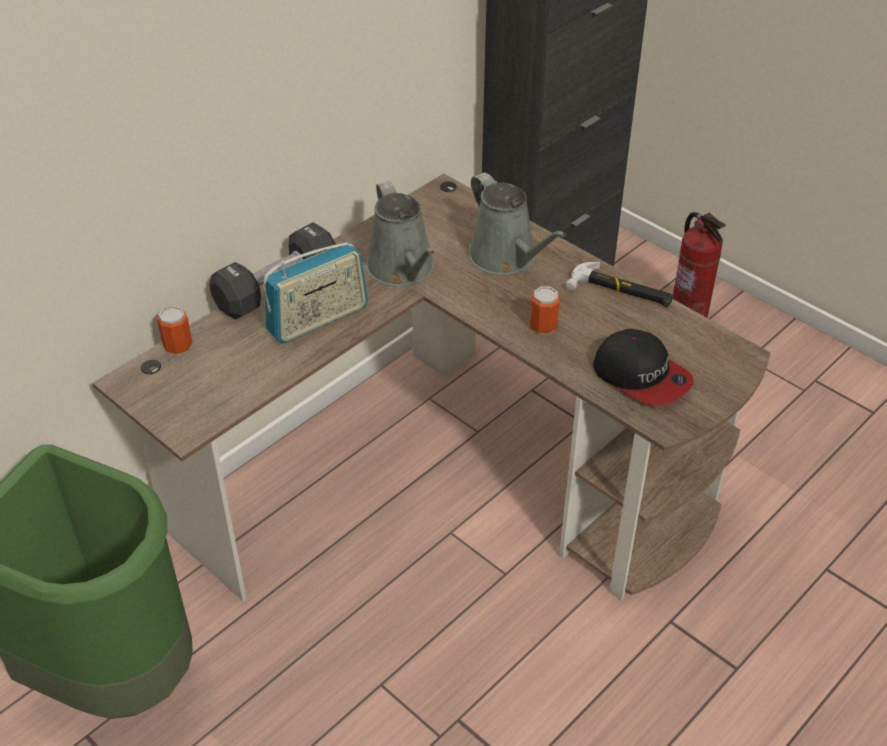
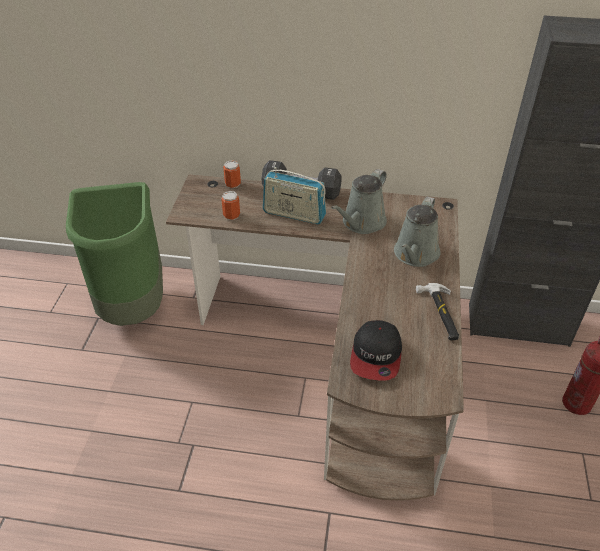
camera: 55 degrees right, 0 degrees up
(543, 326) = (374, 295): can -> can (231, 215)

